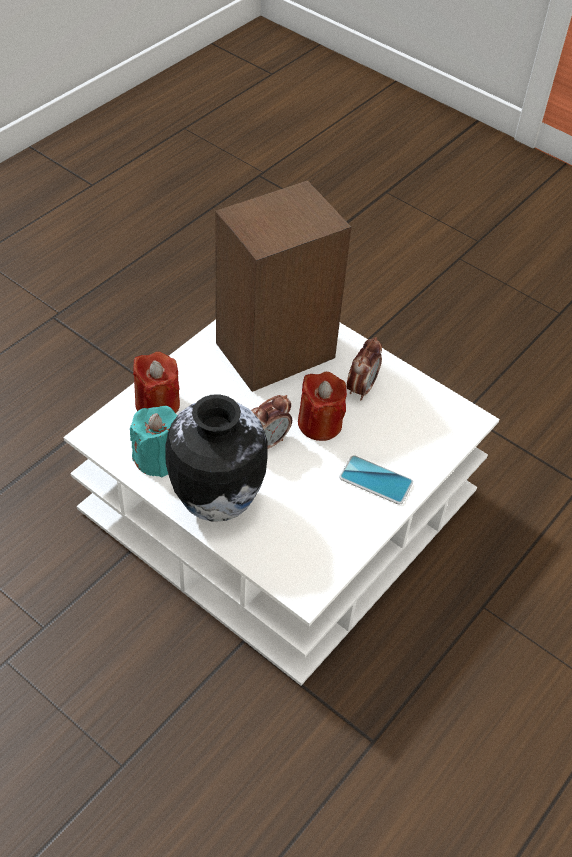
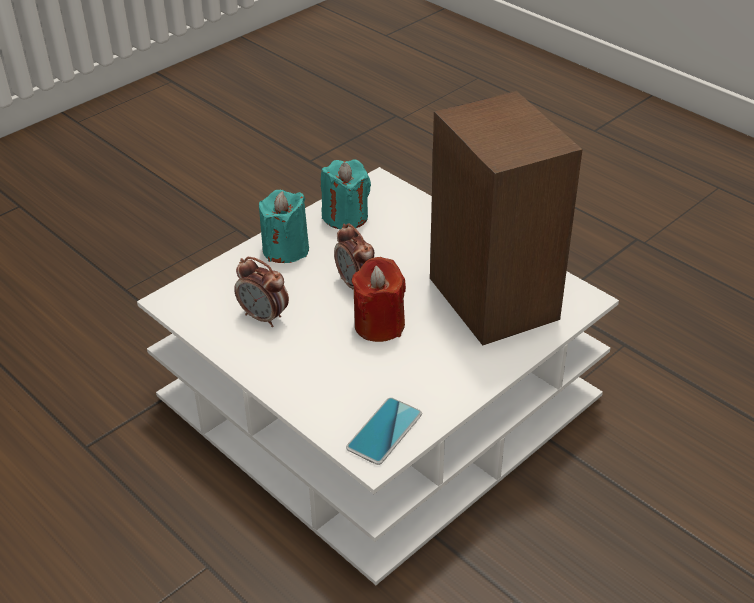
camera: 100 degrees right, 10 degrees down
(157, 404) = (415, 217): red candle -> none
(215, 503) = (286, 249): vase -> turquoise candle
(361, 388) = (432, 363): alarm clock -> alarm clock (264, 317)
(376, 480) = (292, 361): phone -> phone (384, 431)

